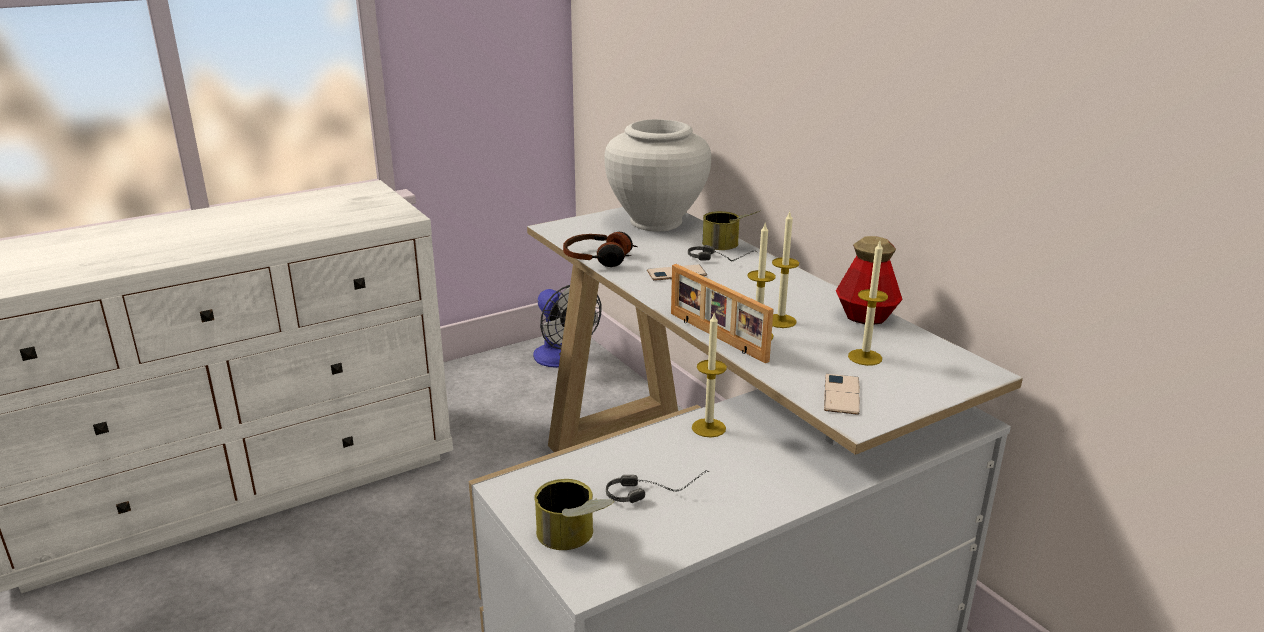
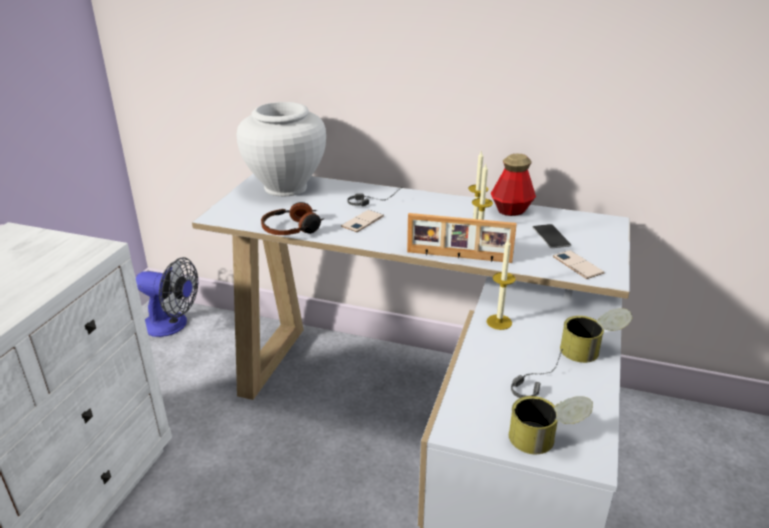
camera: 40 degrees left, 5 degrees up
(729, 246) = (363, 190): can -> can (591, 350)
(865, 357) = (551, 236): candle -> phone

